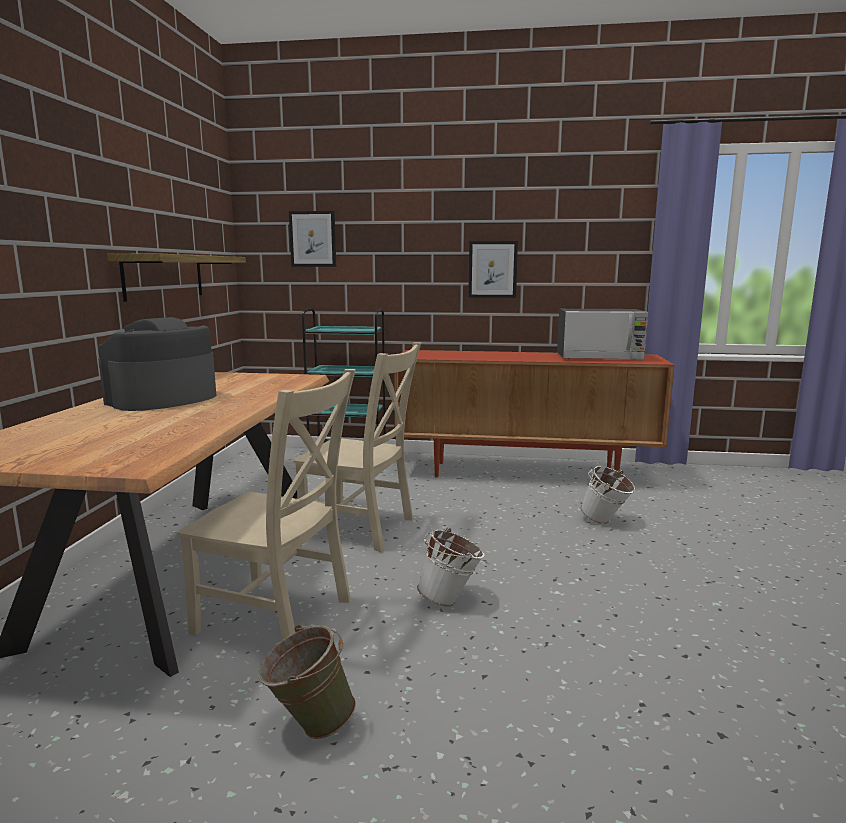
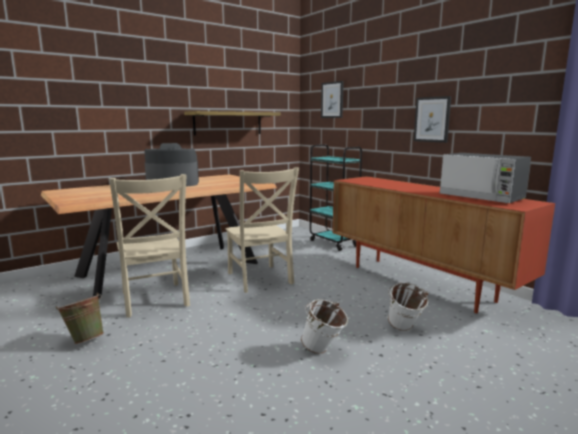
camera: 45 degrees right, 0 degrees up
(451, 600) = (223, 325): white bucket -> white bucket (323, 351)

